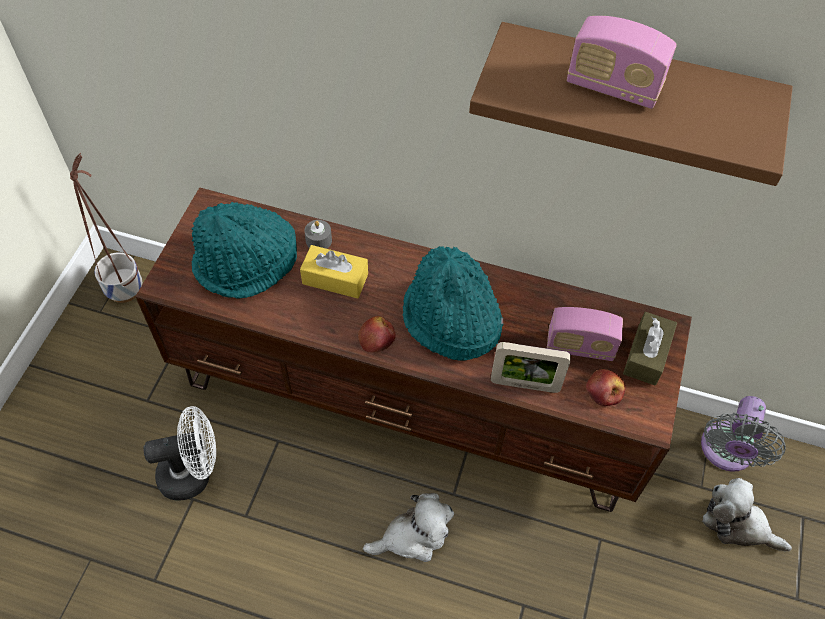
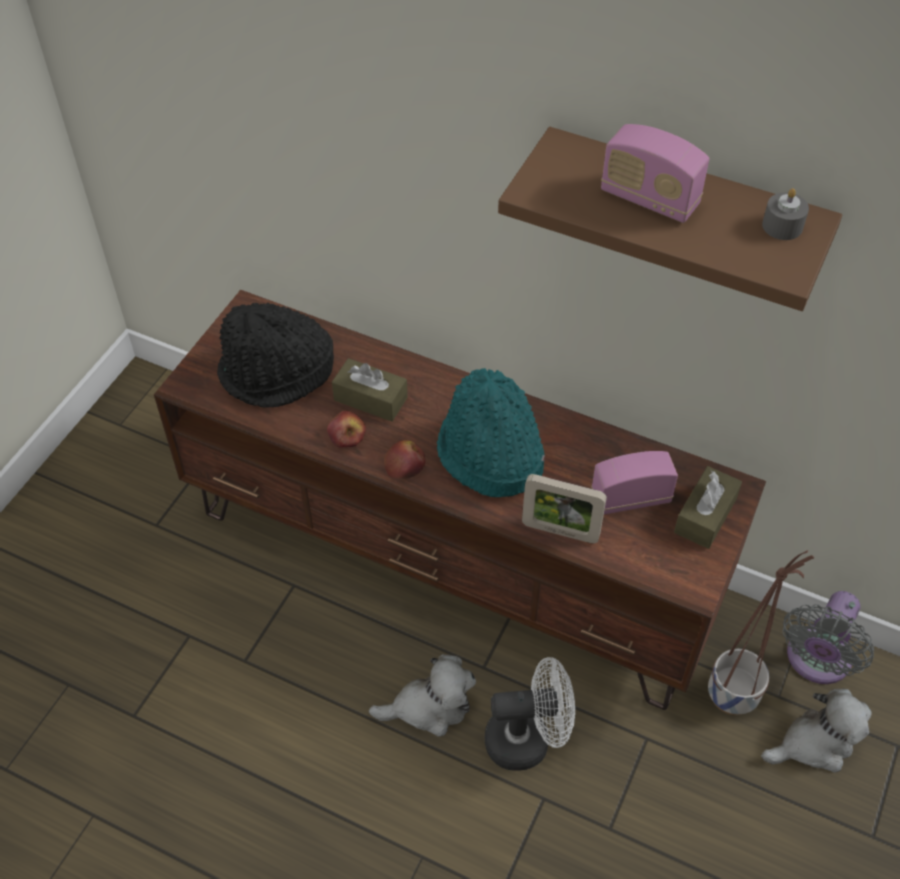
camera: 10 degrees right, 5 degrees down
(124, 289) = (151, 403): planter -> planter (732, 694)
(193, 473) = (194, 608): white fan -> white fan (528, 739)
(246, 264) = (277, 373): turquoise hat -> black hat
(318, 240) = (360, 357): grey candle -> grey candle (782, 226)
(335, 279) = (370, 399): yellow tissue box -> brown tissue box
(580, 347) = (630, 498): radio -> radio turned 150 degrees clockwise
(604, 391) = (648, 548): apple -> apple (347, 435)
(737, 524) = (815, 743): plush toy -> plush toy turned 120 degrees clockwise

